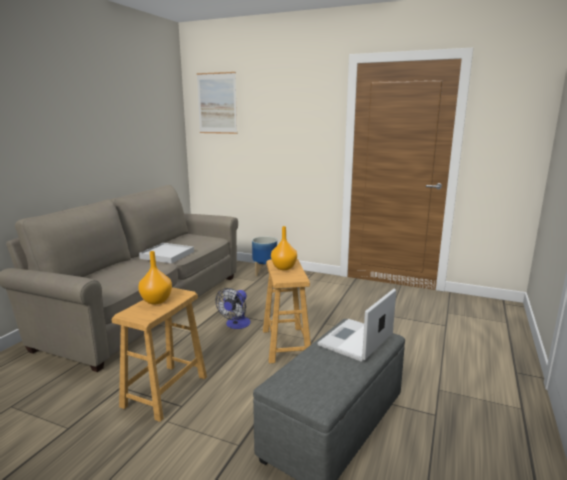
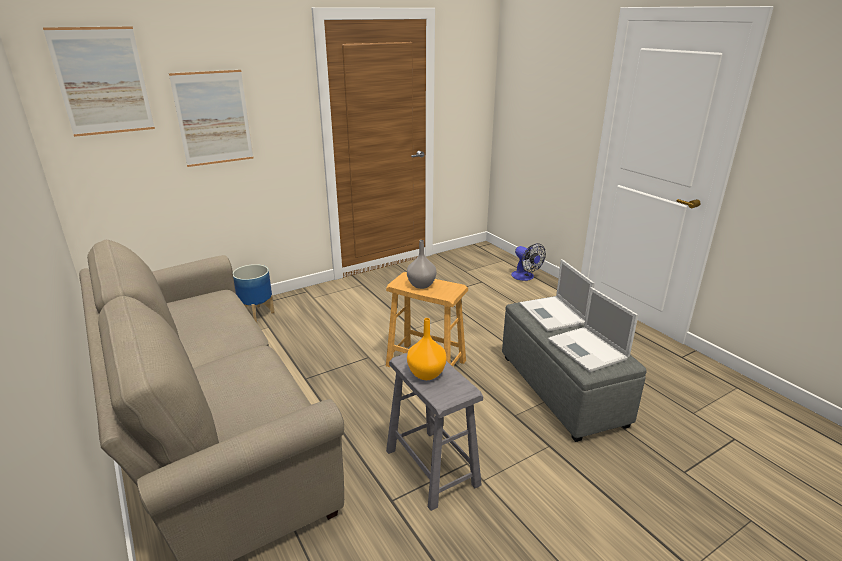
camera: 55 degrees left, 10 degrees up
(165, 391) = (431, 467): brown stool -> grey stool
(167, 255) = (227, 341): white tray -> none
(236, 325) = (353, 377): fan -> fan (525, 277)
(270, 131) = (213, 118): none -> picture
(283, 267) = (420, 285): orange vase -> grey vase
(312, 374) = (588, 350): none -> laptop

